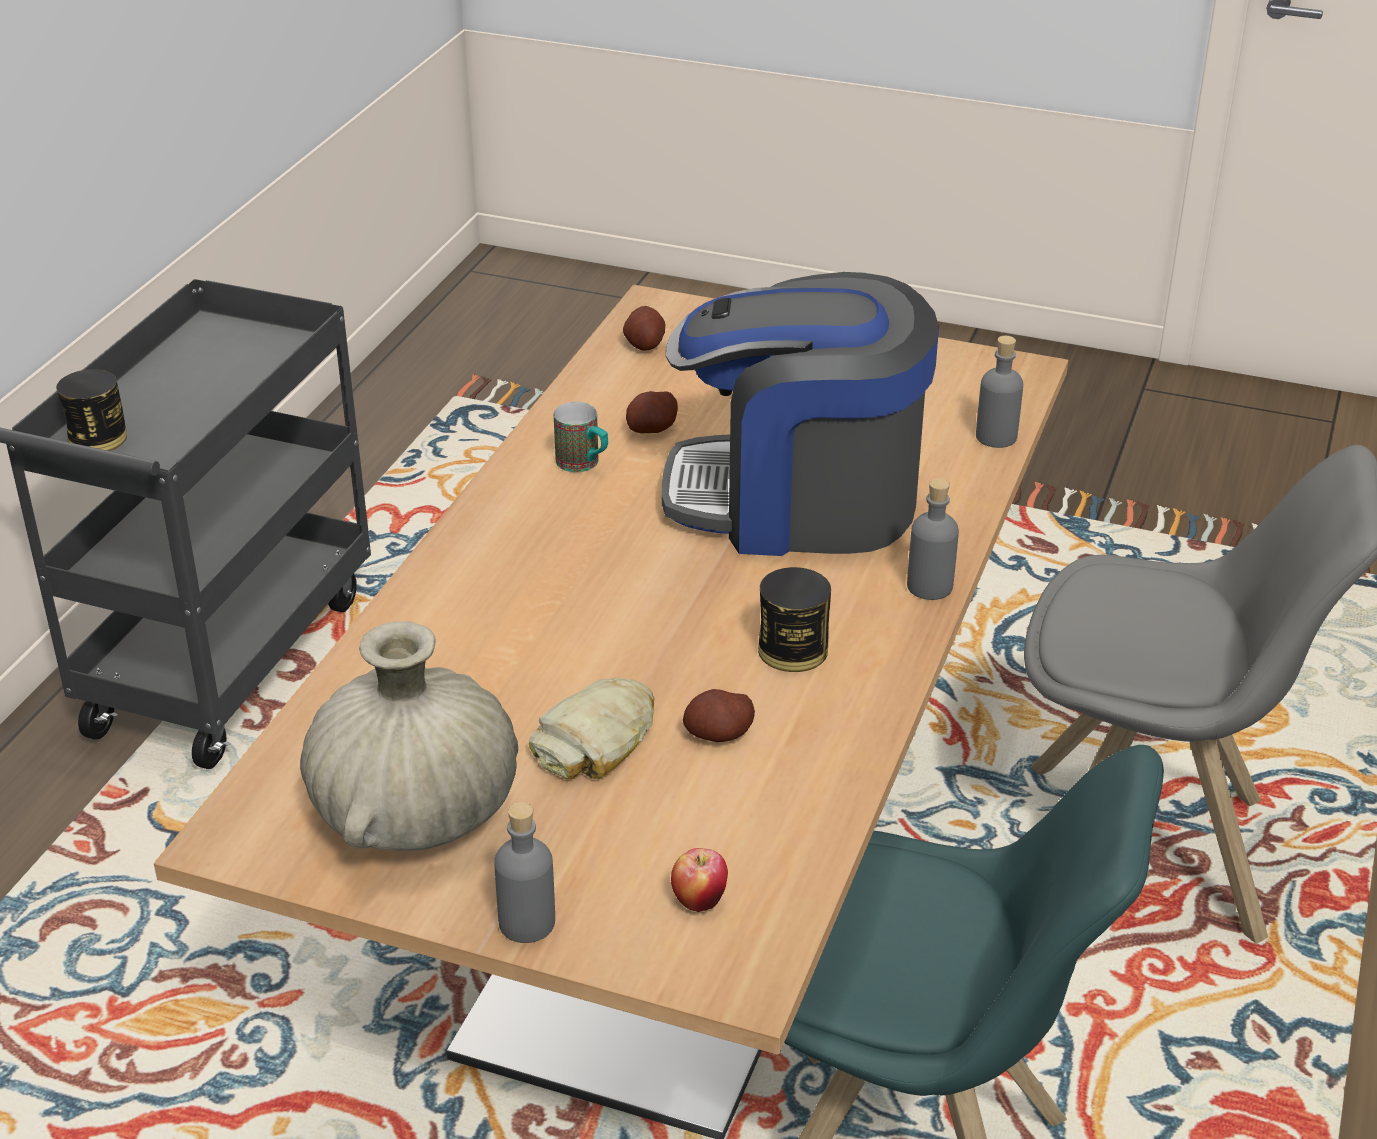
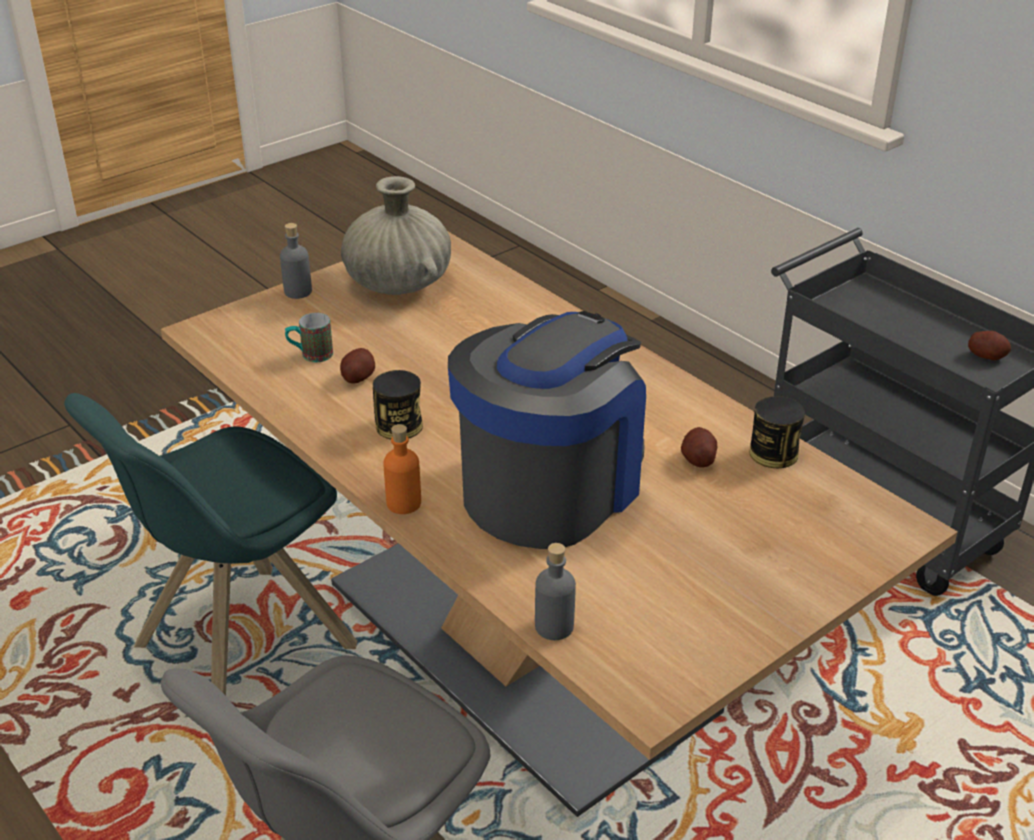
camera: 120 degrees right, 0 degrees up
(97, 438) = (883, 300): can -> can (773, 453)
(584, 465) = (671, 417): mug -> mug (310, 355)
(598, 740) = (394, 342): bread -> none
(644, 344) = (836, 499): potato -> potato (986, 356)
(699, 900) = (256, 334): apple -> none
(930, 586) = (403, 503): grey bottle -> orange bottle

